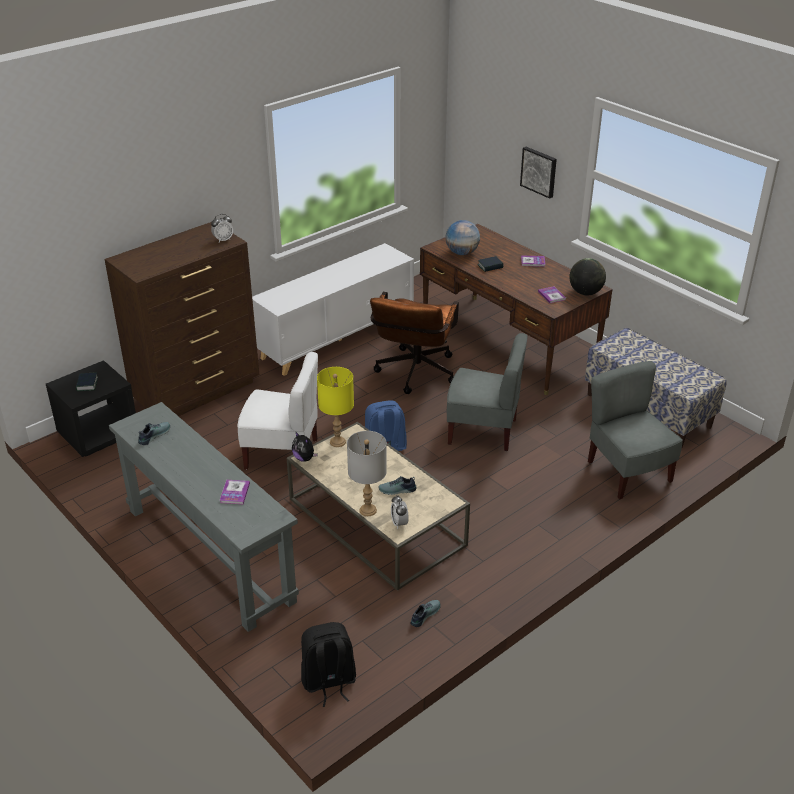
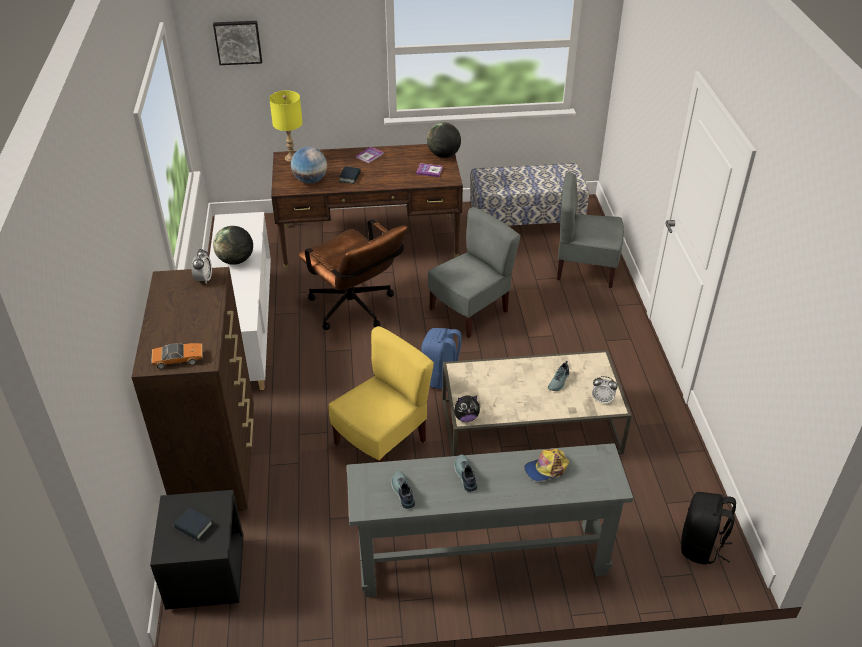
camera: 55 degrees left, 5 degrees up
(134, 266) = (178, 359): none -> toy car
(235, 493) = (546, 468): book -> cap
(282, 453) = (382, 443): white chair -> yellow chair
(338, 442) = (462, 386): yellow table lamp -> yellow table lamp (291, 158)
(343, 274) = (236, 260): none -> globe
(368, 510) = (571, 410): grey table lamp -> none
(424, 614) = (661, 451): shoe -> shoe (464, 475)
(539, 171) = (327, 72): picture -> picture (238, 42)

